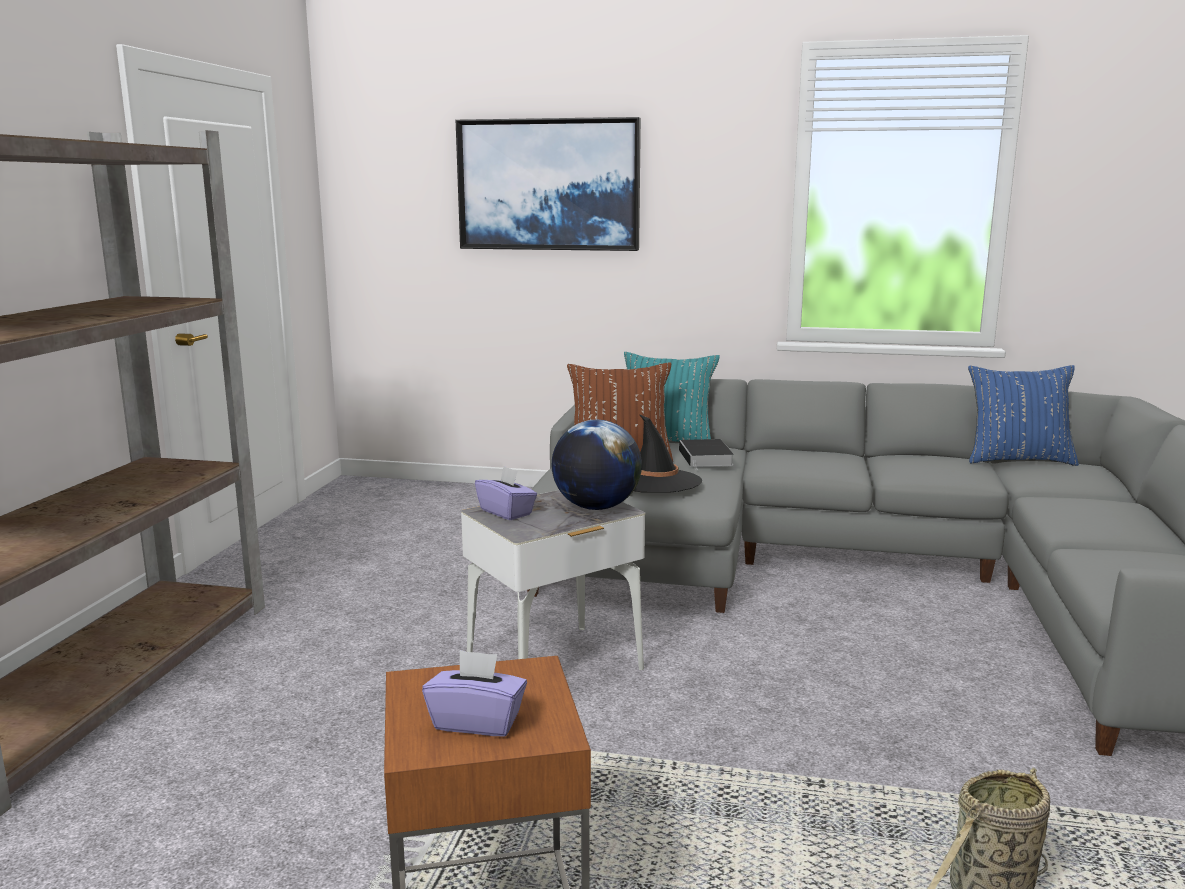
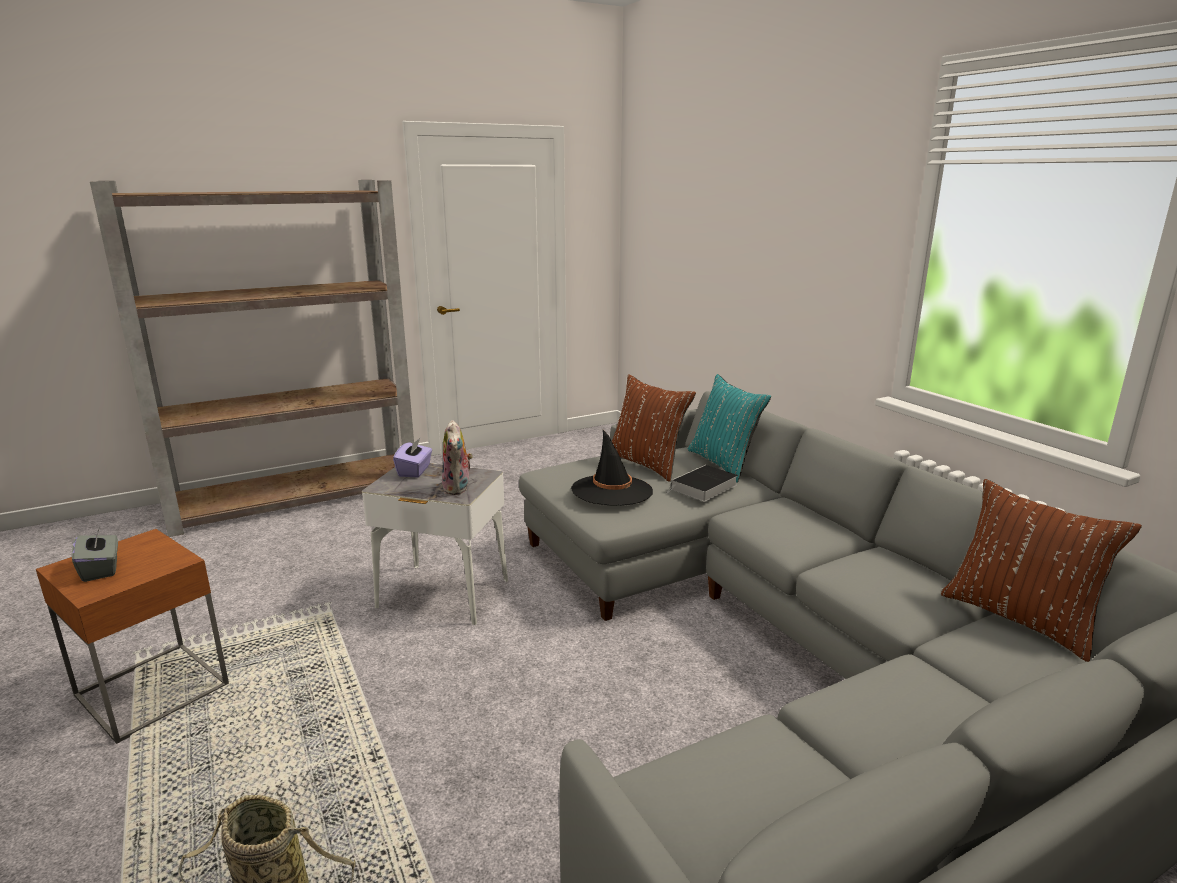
camera: 50 degrees right, 5 degrees up
(477, 721) = (101, 569): purple tissue box -> grey tissue box
(549, 185) = (733, 213): picture -> none
(596, 507) = (458, 488): globe -> plush toy
(1016, 460) = (1020, 619): blue pillow -> brown pillow

